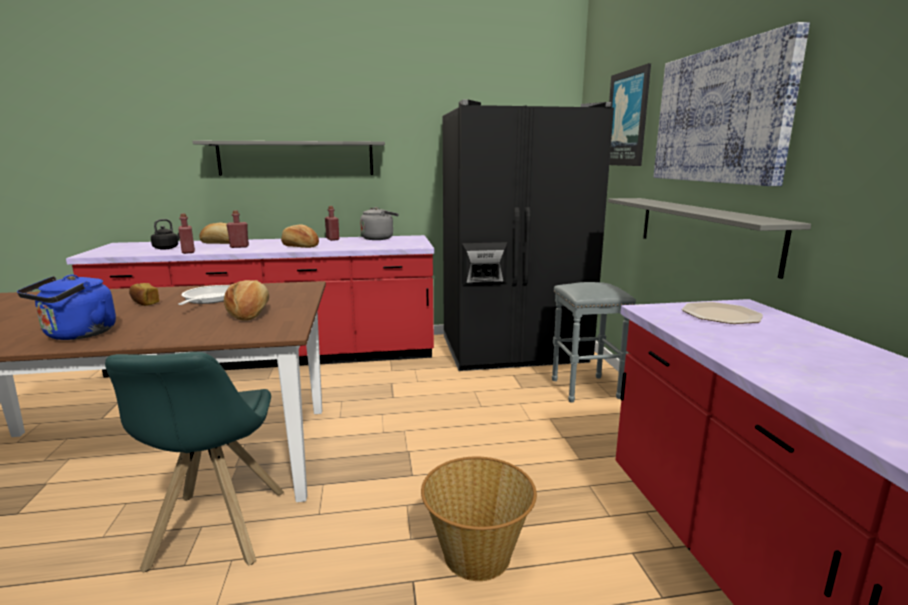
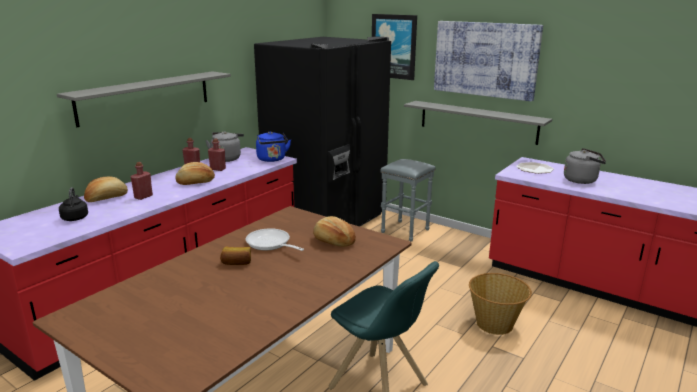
camera: 45 degrees left, 5 degrees up
(77, 335) = (290, 294): blue kettle -> blue kettle (272, 159)
(188, 252) = (119, 215): red bottle -> red bottle (218, 169)
(782, 351) = (582, 180): none -> grey kettle

